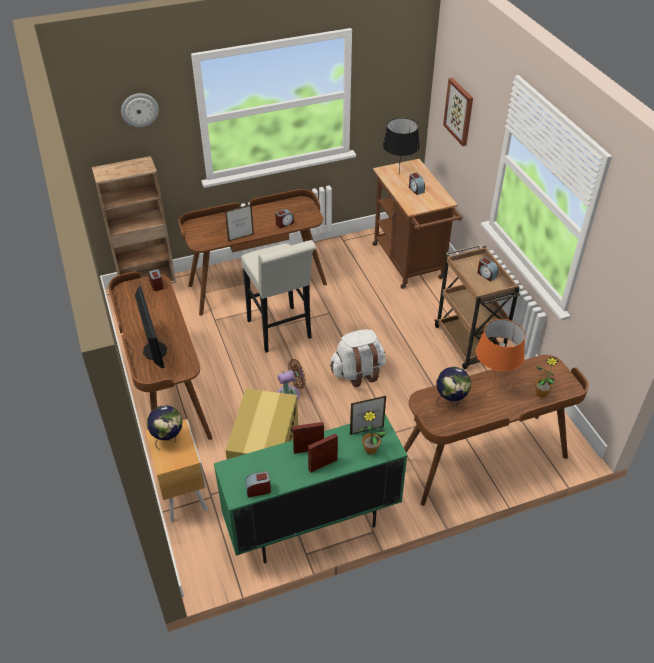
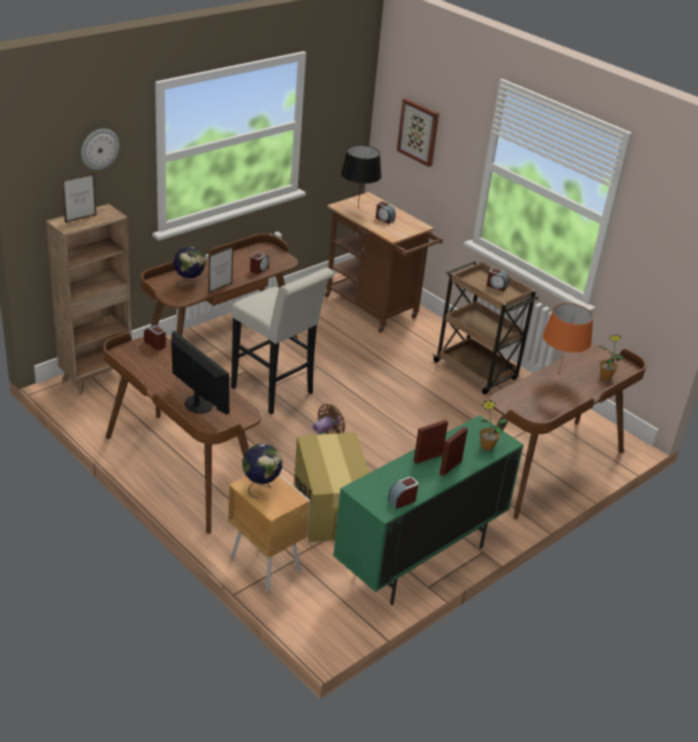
camera: 25 degrees left, 10 degrees down
(358, 372) = (381, 416): white backpack -> none
(367, 430) = (473, 432): picture frame -> picture frame (80, 219)
(450, 401) = (530, 396): globe -> globe (189, 283)

